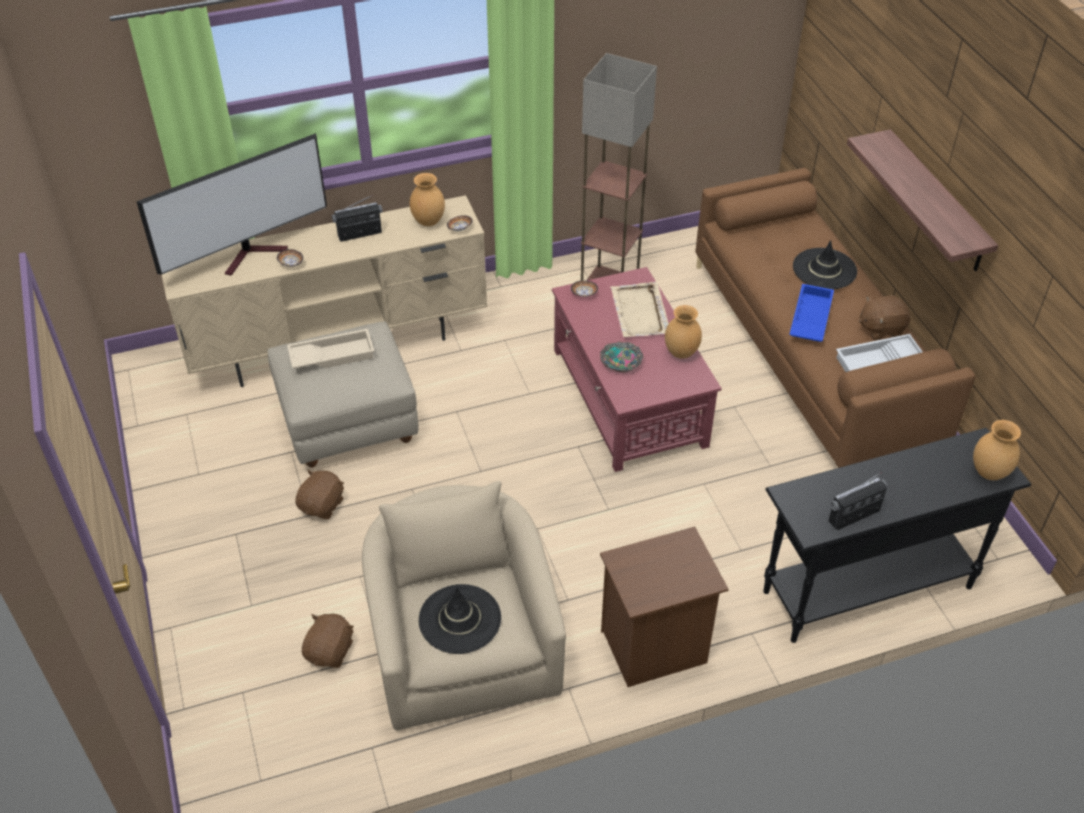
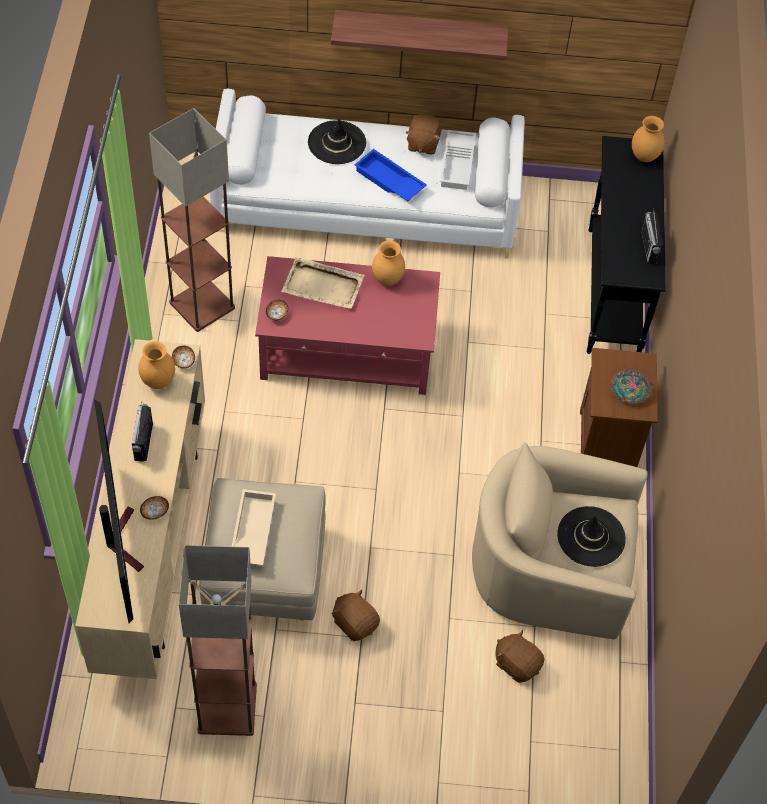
camera: 70 degrees left, 10 degrees up
(198, 446) = (226, 707): none -> floor lamp
(621, 361) = (374, 323): bowl -> bowl (629, 390)
(813, 353) = (367, 204): brown sofa -> white sofa

